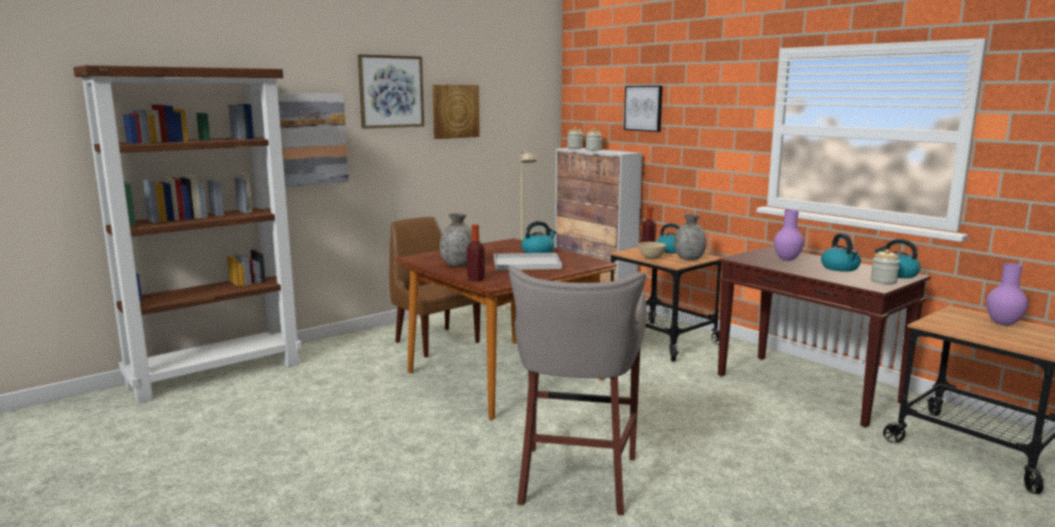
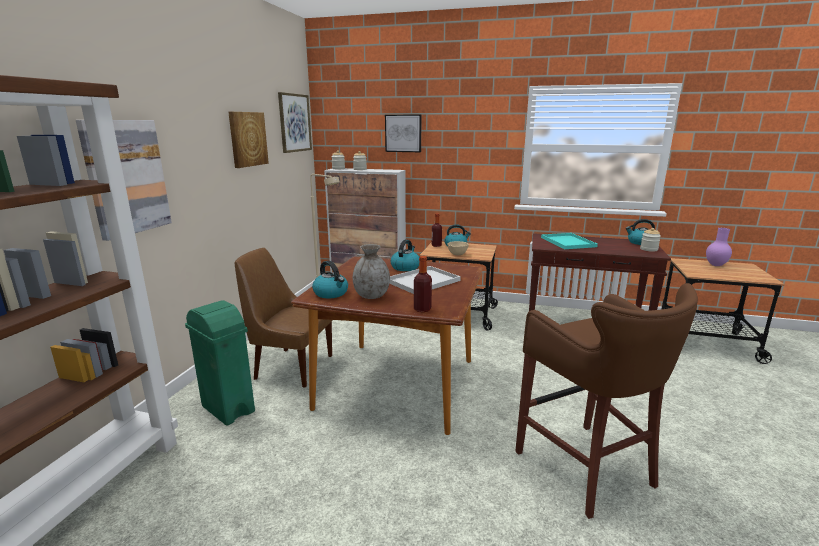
camera: 35 degrees left, 5 degrees up
(354, 355) = (228, 409): none -> green trash can
(391, 91) = (195, 118): picture -> picture (294, 123)
(575, 481) = (587, 469): grey stool -> brown stool
(689, 258) = (480, 250): grey vase -> none
(787, 260) = (569, 242): purple vase -> turquoise tray
(840, 268) = (607, 243): kettle -> kettle (331, 293)

